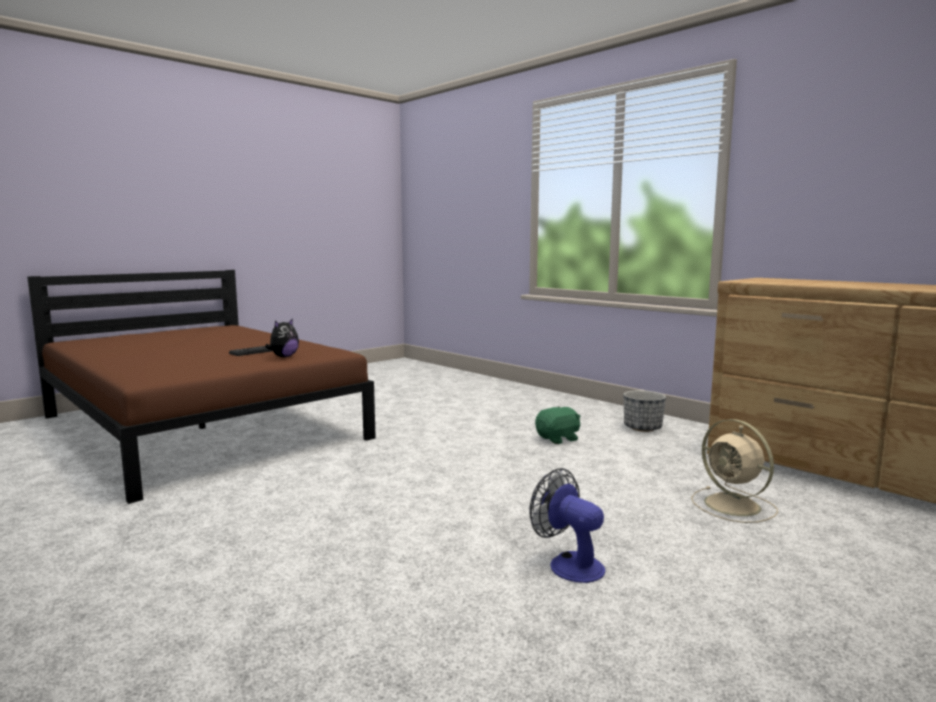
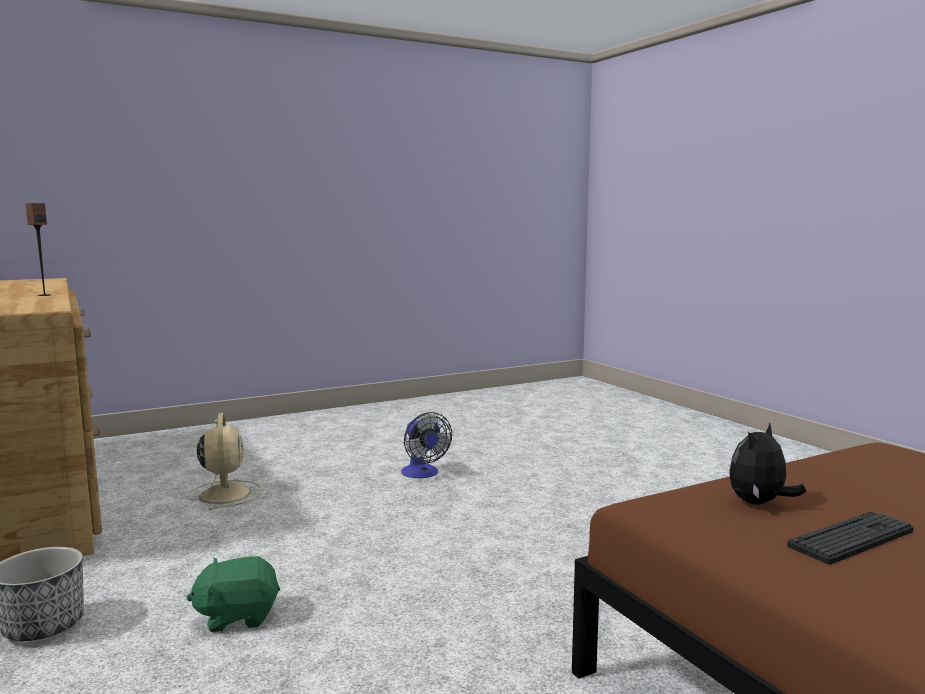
camera: 165 degrees left, 0 degrees up
(859, 286) = (44, 295): none -> speaker

